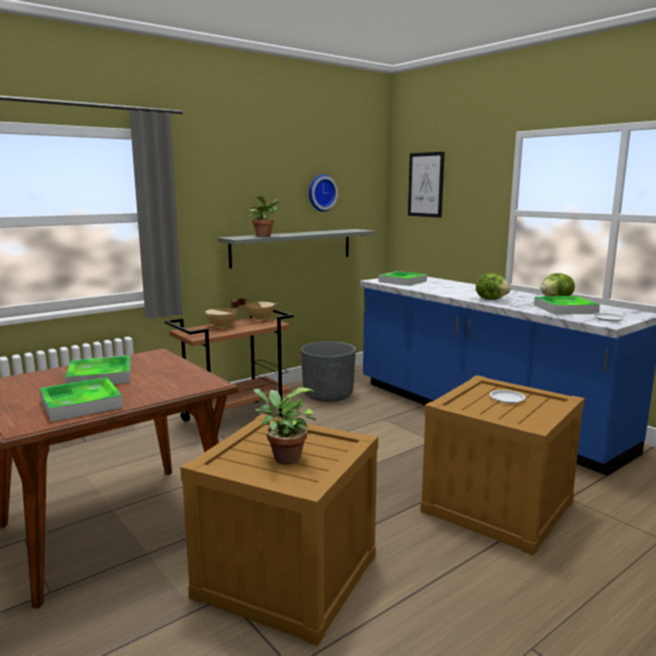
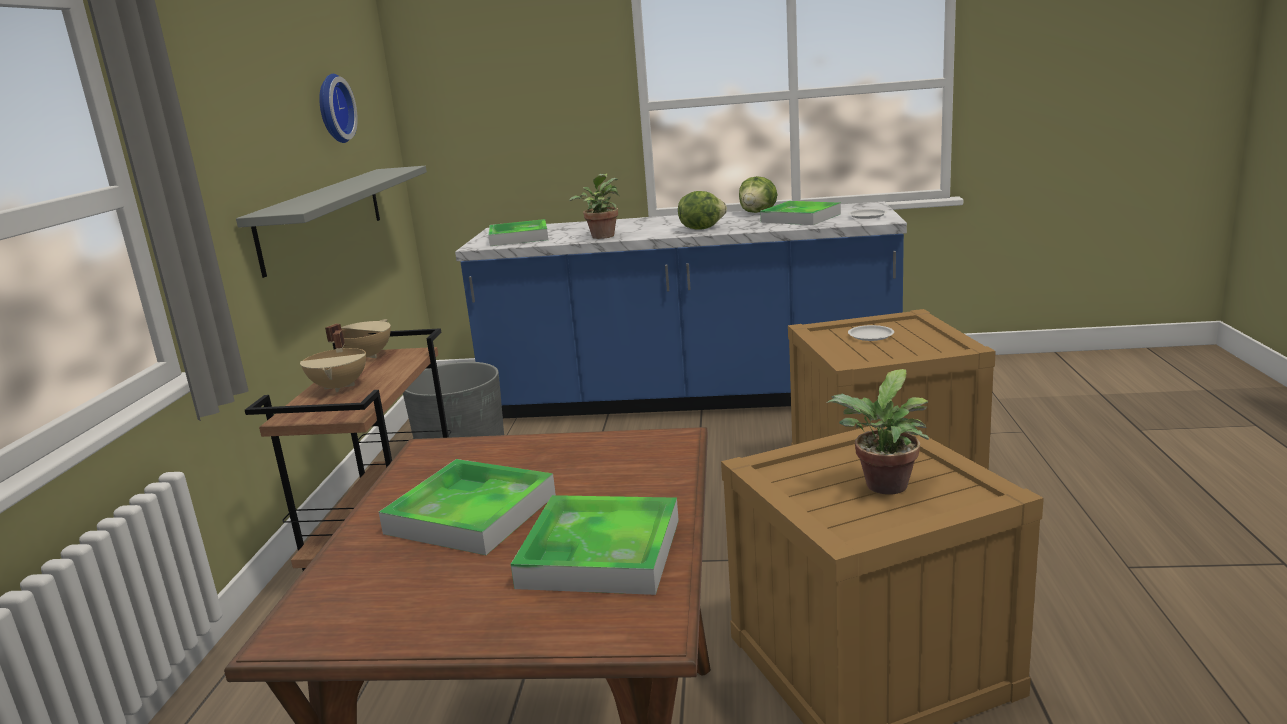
camera: 45 degrees left, 5 degrees up
(264, 236) = (316, 200): potted plant -> potted plant (602, 236)
(426, 184) = (473, 79): picture -> none

